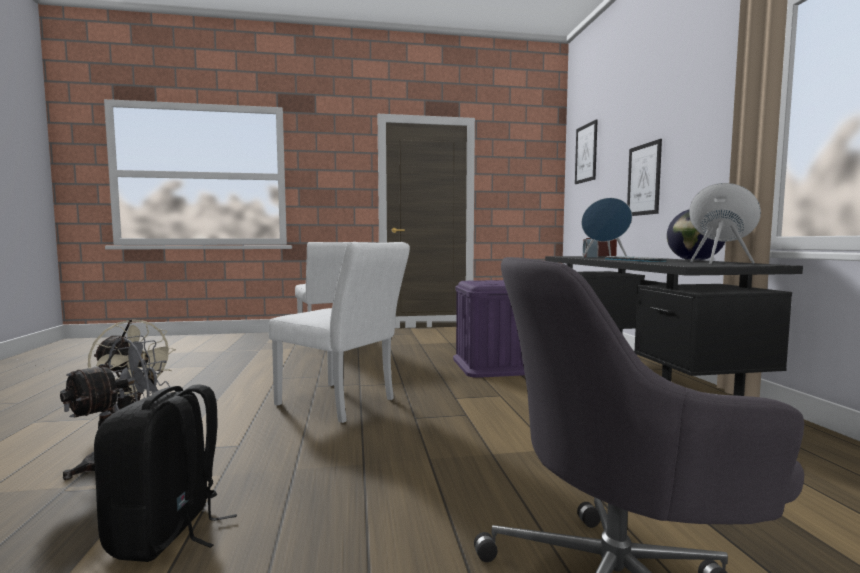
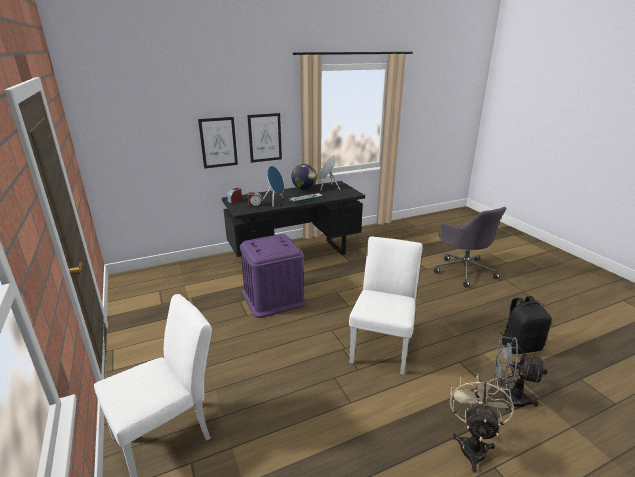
camera: 105 degrees left, 20 degrees up
(586, 153) = (121, 113): picture -> picture (265, 137)

